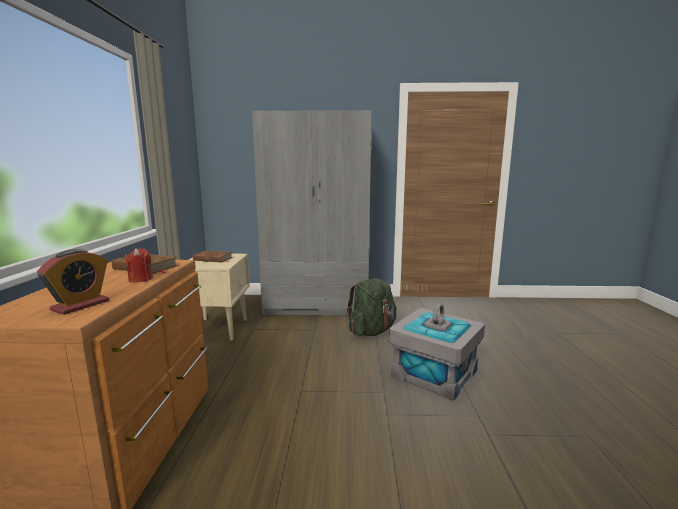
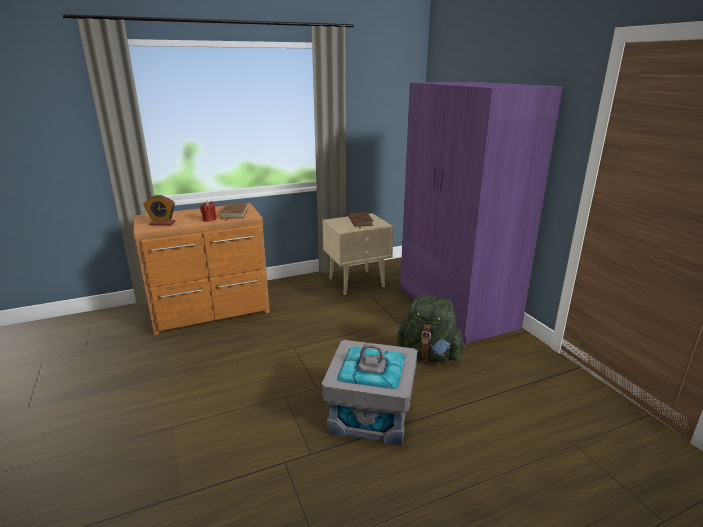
camera: 65 degrees right, 10 degrees up
(317, 305) = (455, 308): grey wardrobe -> purple wardrobe

